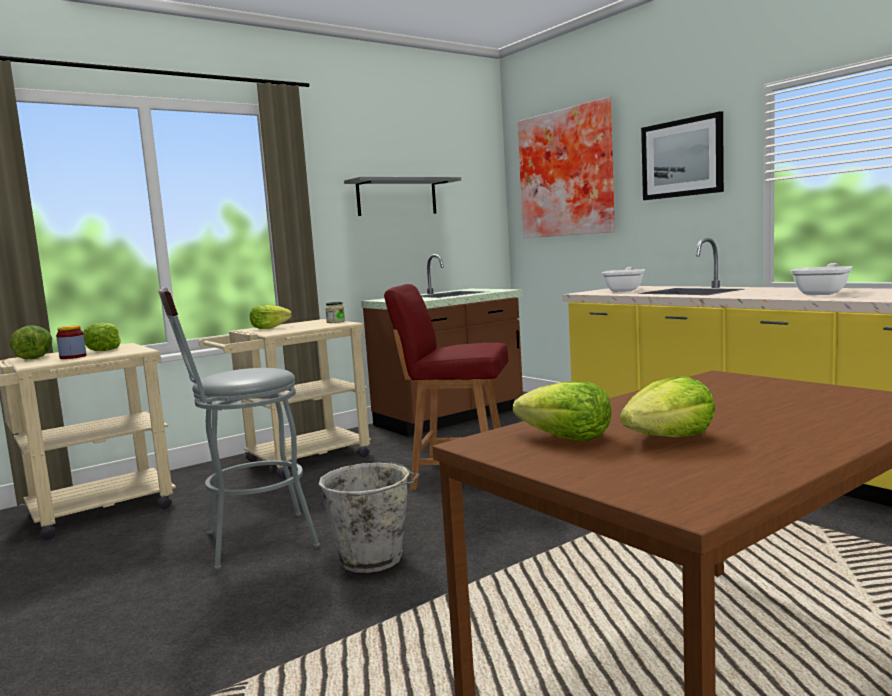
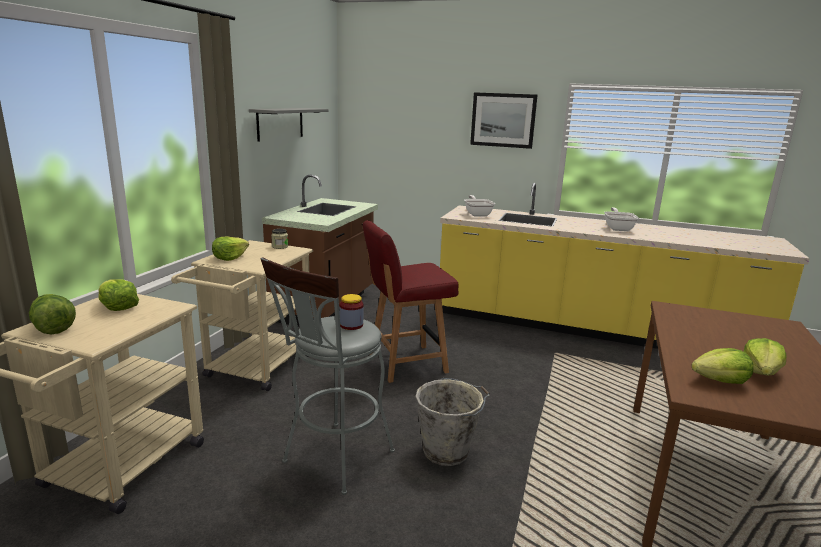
camera: 35 degrees left, 10 degrees up
(73, 357) = (112, 324): jar -> jar (351, 325)
(568, 173) = (403, 113): picture -> none

